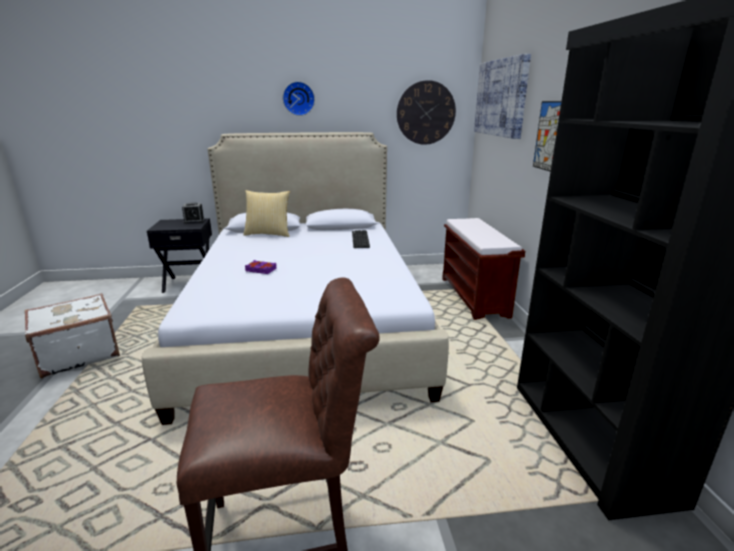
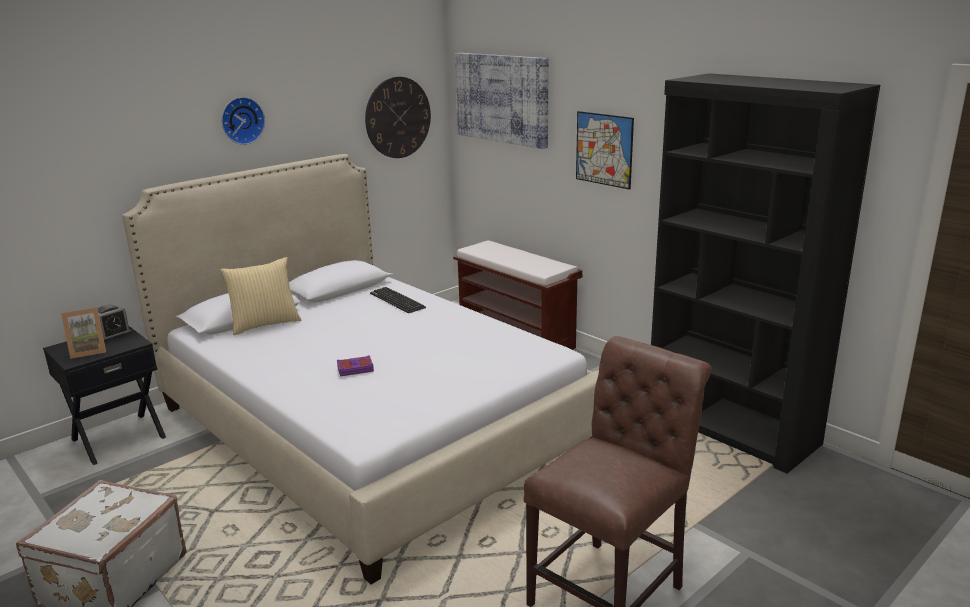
camera: 35 degrees left, 0 degrees up
(171, 225) = (88, 351): none -> picture frame

